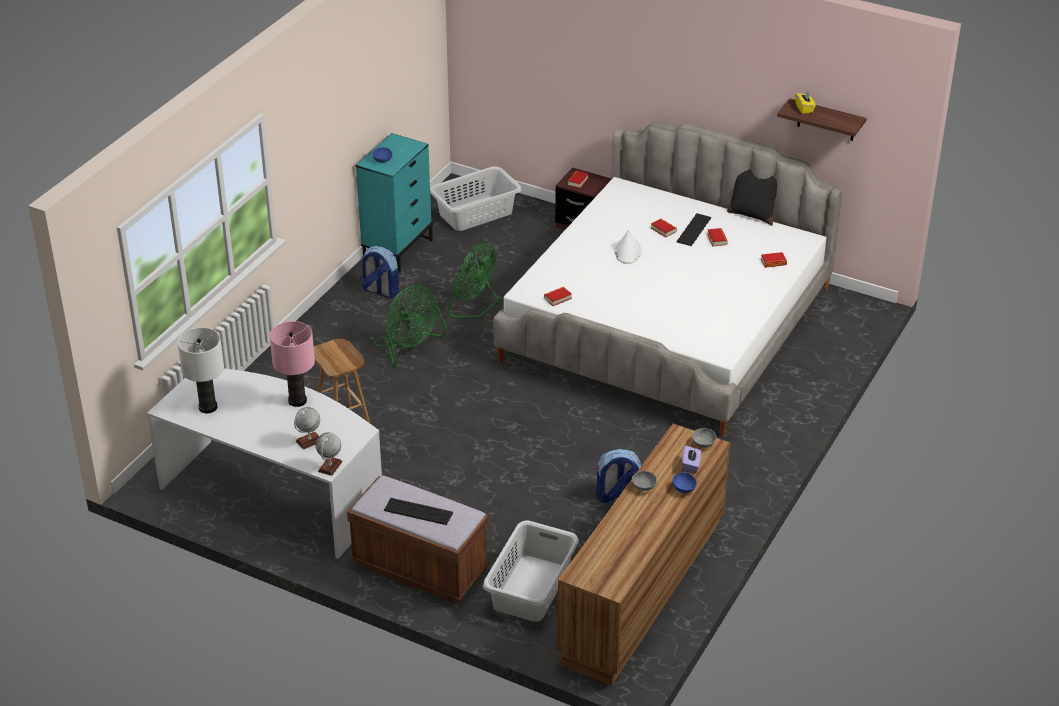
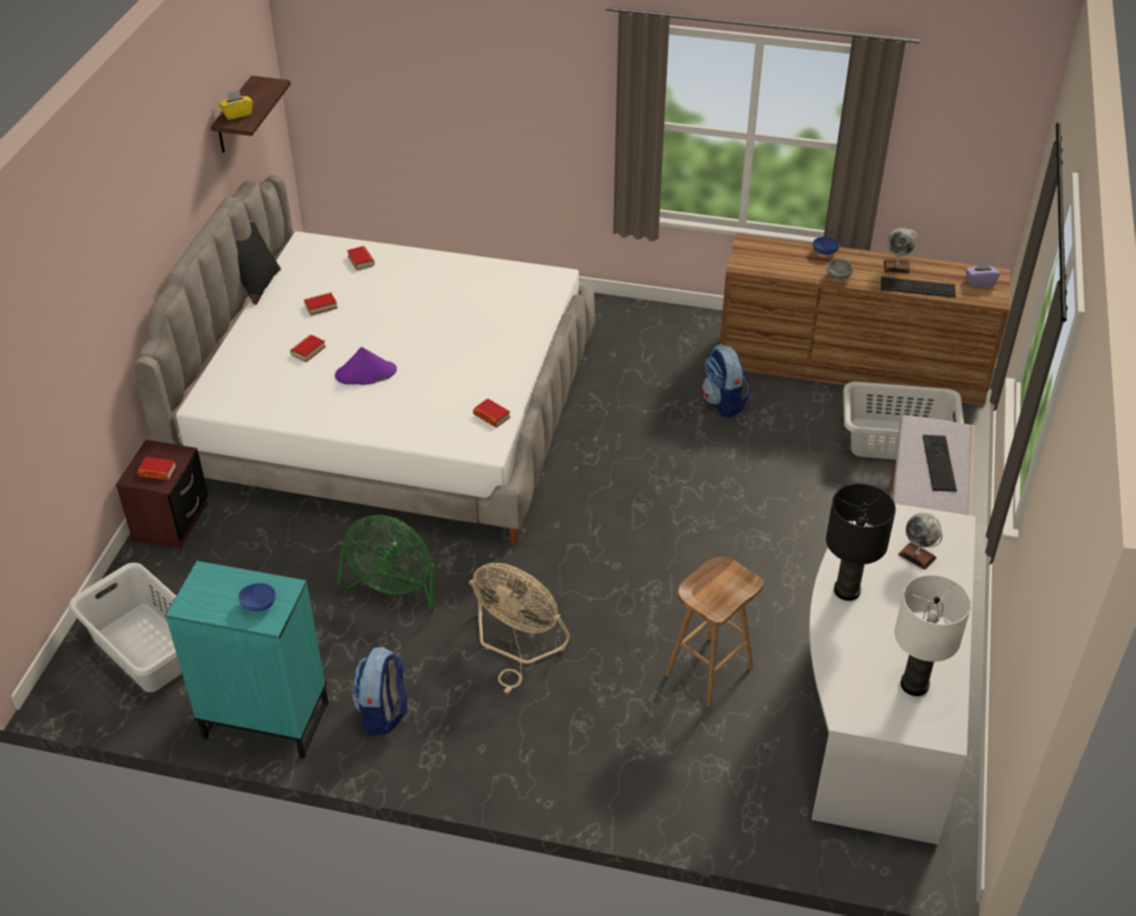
camera: 105 degrees left, 5 degrees up
(297, 400) = (846, 591): pink table lamp -> black table lamp
(330, 466) = (950, 524): globe -> globe (896, 267)
(407, 347) = (514, 646): green fan -> beige fan
(627, 251) = (365, 373): white hat -> purple hat
(691, 466) = (787, 252): purple tissue box -> purple tissue box (980, 282)
(694, 229) = (302, 326): keyboard -> keyboard (917, 287)
(704, 444) = (748, 248): grey bowl -> none

